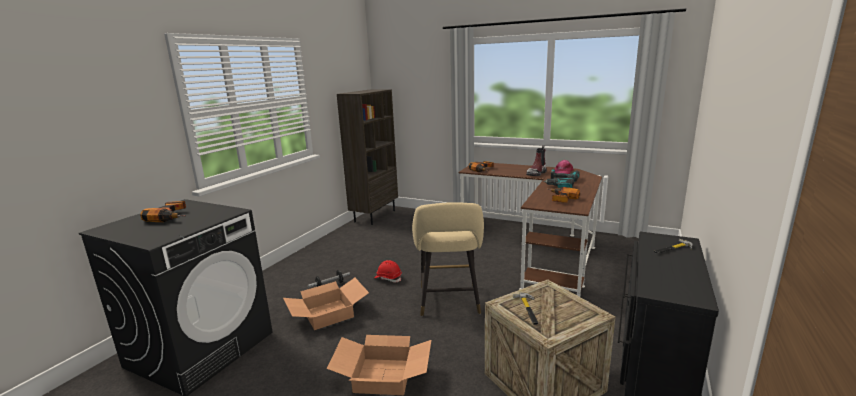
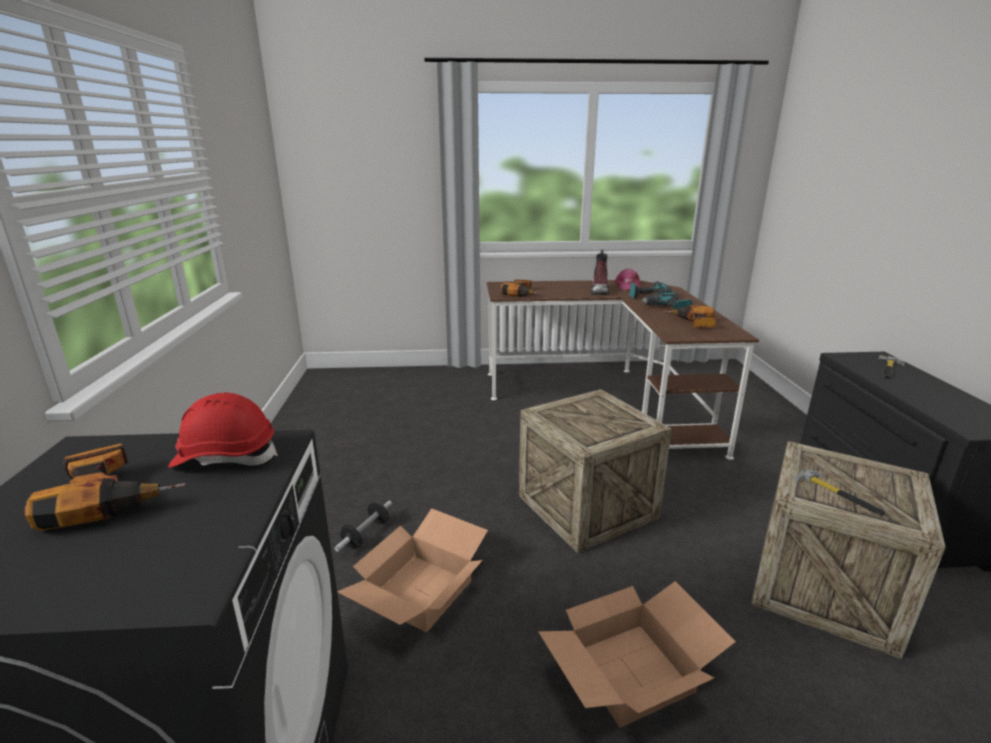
camera: 30 degrees left, 5 degrees up
(374, 216) = (319, 390): brown bookcase -> none
(388, 278) = (454, 493): red hard hat -> red hard hat (225, 457)
(449, 302) = (586, 506): beige stool -> crate

